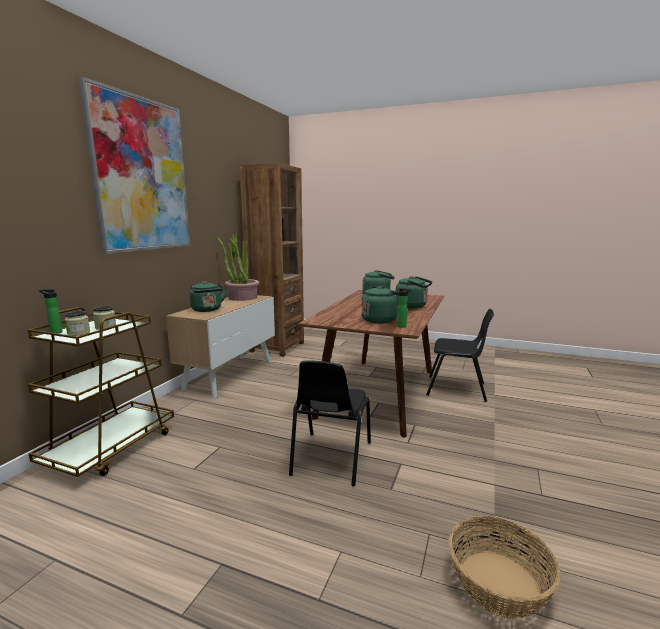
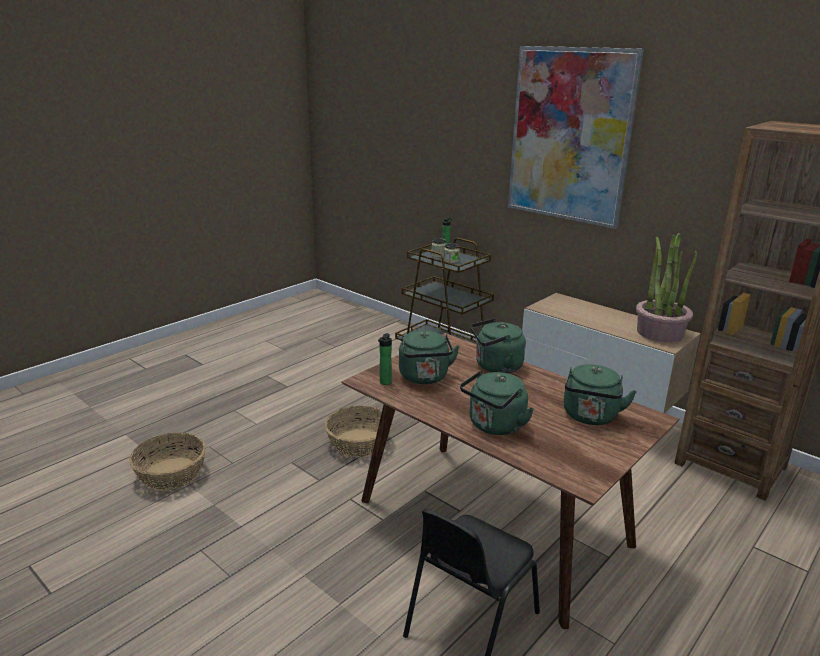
camera: 110 degrees right, 10 degrees up
(207, 310) = (576, 309): green kettle -> green kettle (495, 367)
(330, 458) = (358, 443): black chair -> basket

